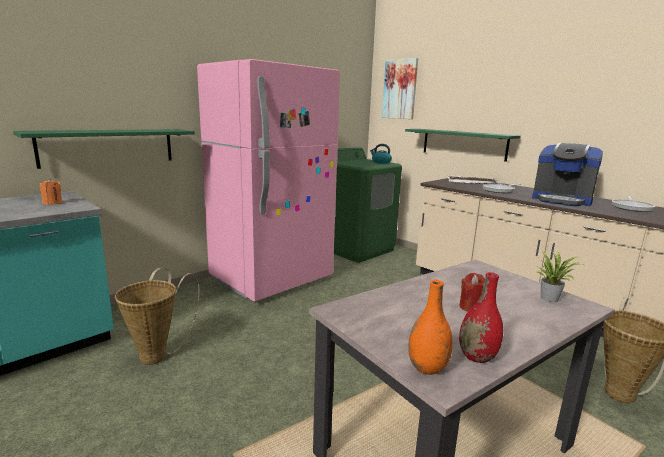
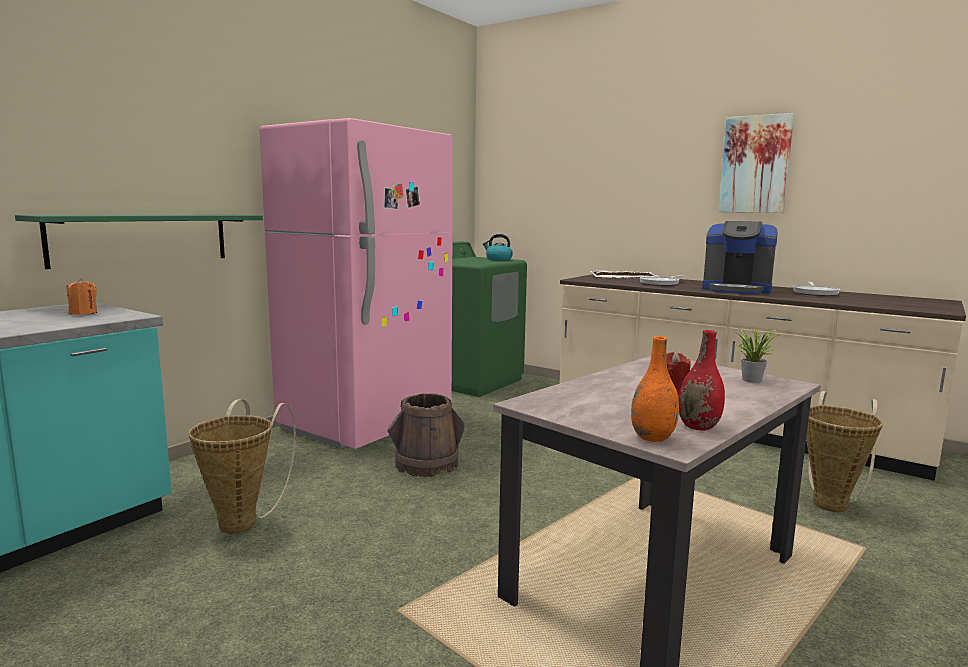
camera: 10 degrees left, 5 degrees down
(301, 319) = (426, 465): none -> brown bucket
(400, 89) = (516, 162): picture -> picture (755, 164)
(463, 144) = (606, 230): green shelf -> none

